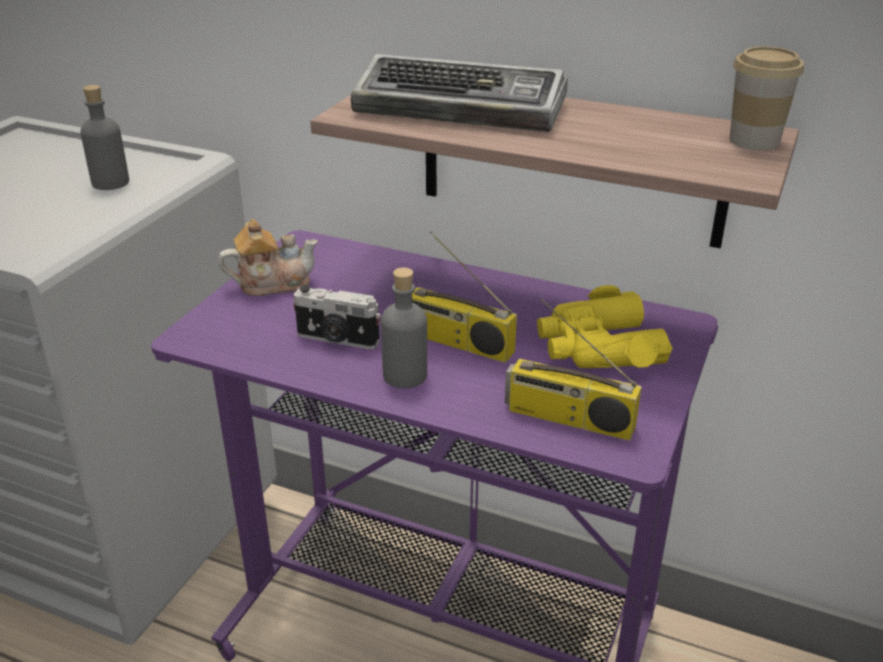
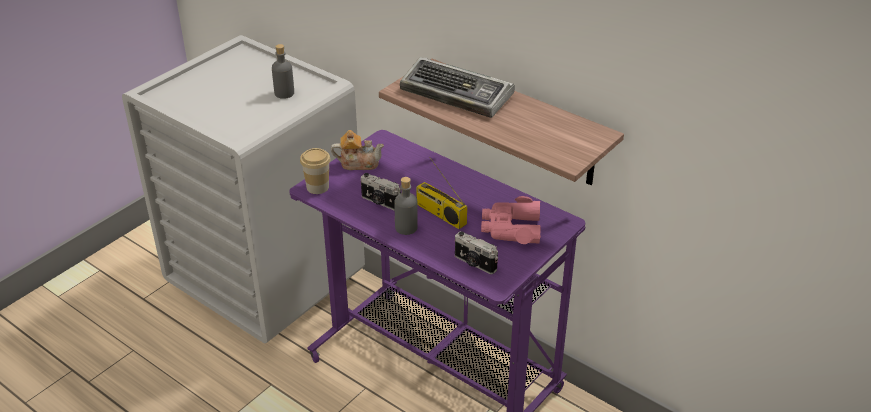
camera: 15 degrees right, 5 degrees up
(568, 419) = (474, 264): radio -> camera
(598, 347) = (511, 228): yellow binoculars -> pink binoculars
(754, 140) = (592, 139): cup -> cup (317, 187)

